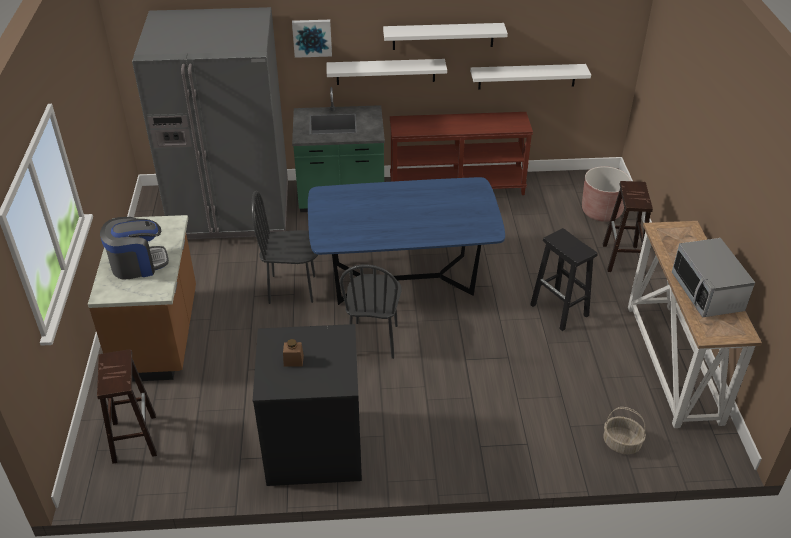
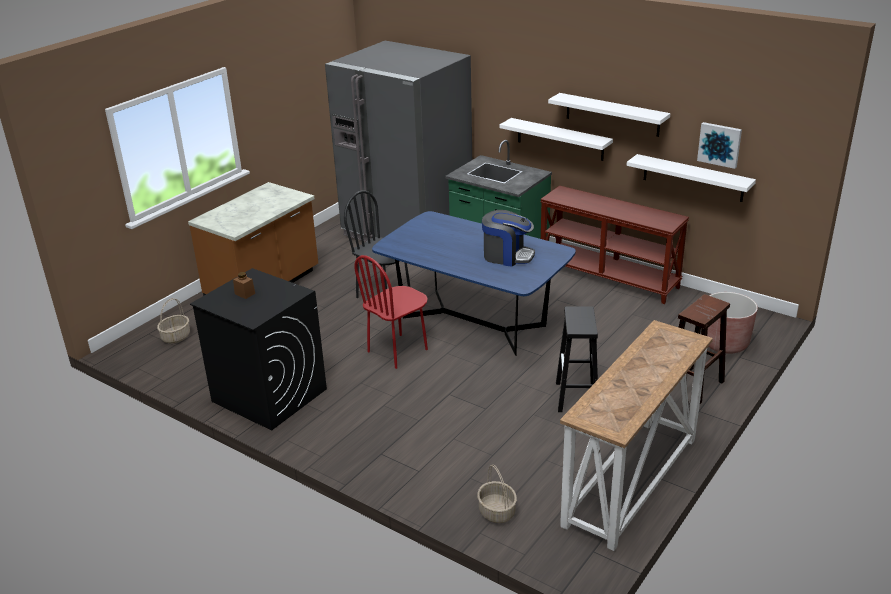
camera: 40 degrees right, 10 degrees down
(134, 437) = (176, 337): brown stool -> basket
(138, 264) = (245, 211): coffee machine -> coffee machine (507, 256)
(312, 37) = (501, 91): picture -> picture (720, 144)
(374, 340) = (398, 351): black chair -> red chair
(707, 293) = (631, 389): microwave -> none

